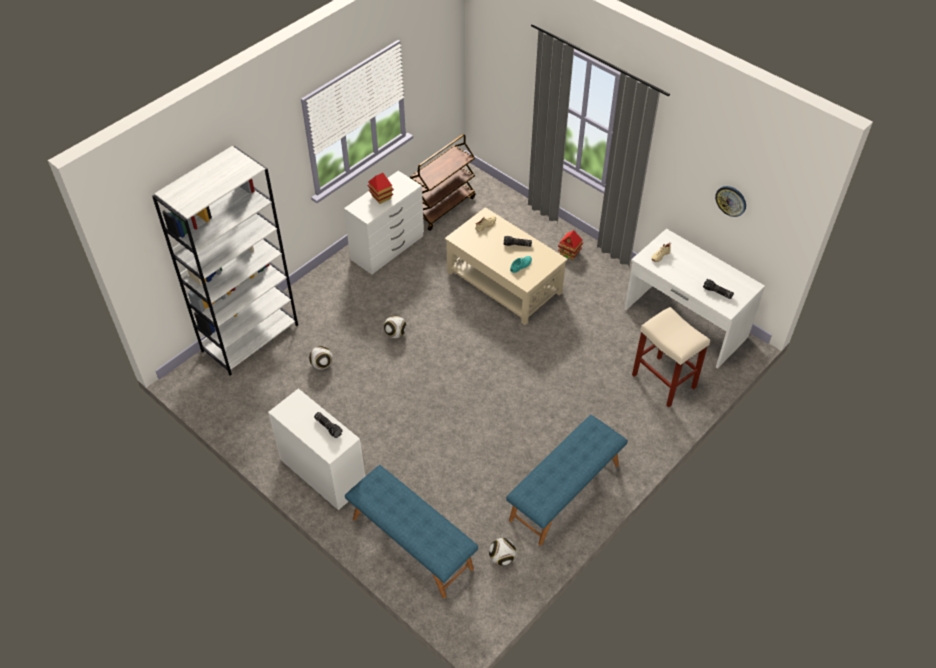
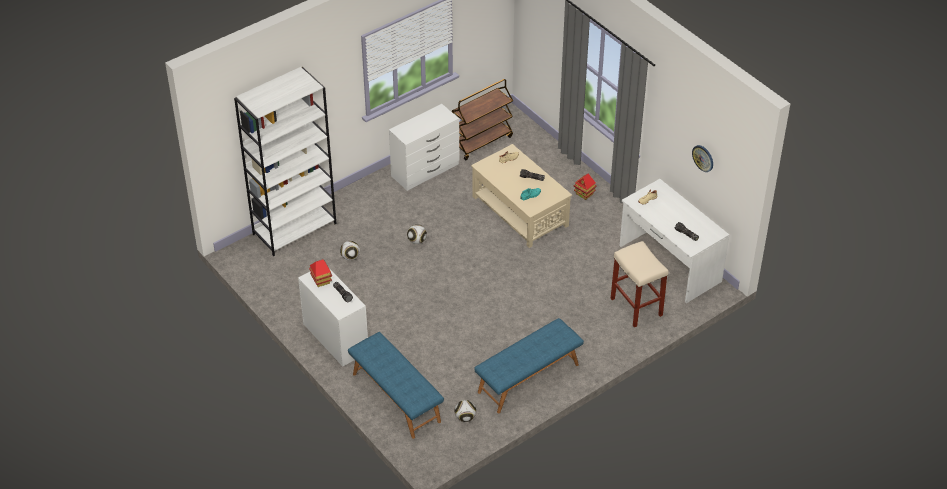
camera: 10 degrees right, 5 degrees down
(381, 197) = (422, 124): toy house -> toy house (321, 280)

